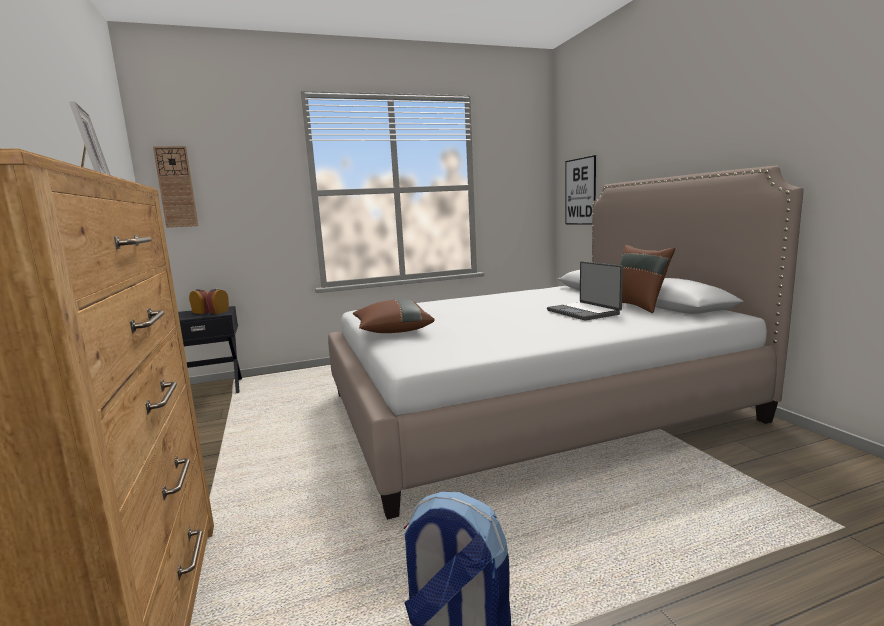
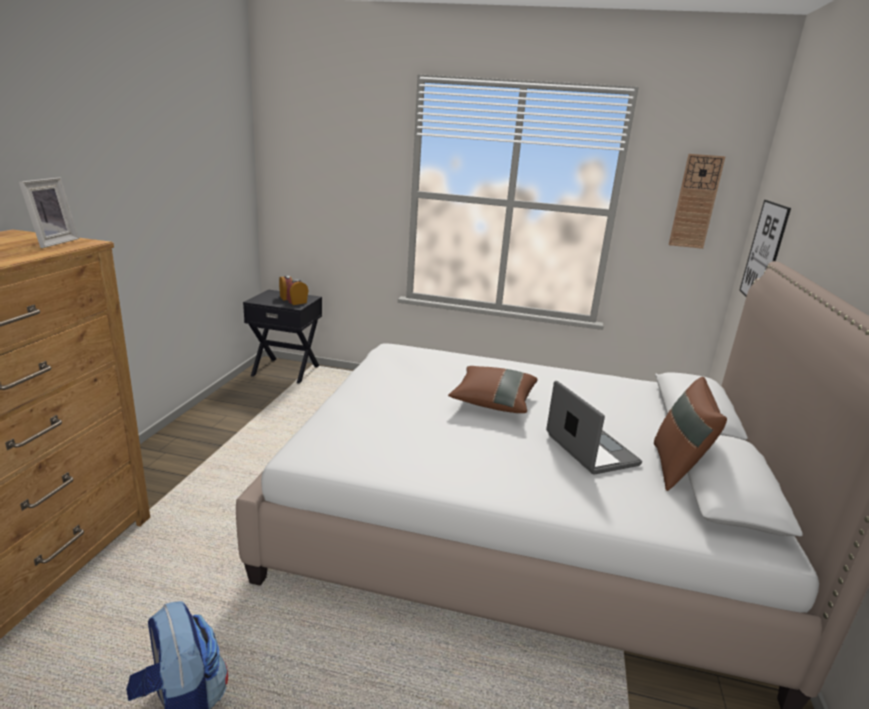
camera: 30 degrees right, 10 degrees up
(176, 187) = (286, 170): wall clock -> wall clock (695, 202)
(392, 331) = (361, 396): brown pillow -> brown pillow (493, 402)
(584, 312) = (589, 450): laptop -> laptop turned 150 degrees clockwise

